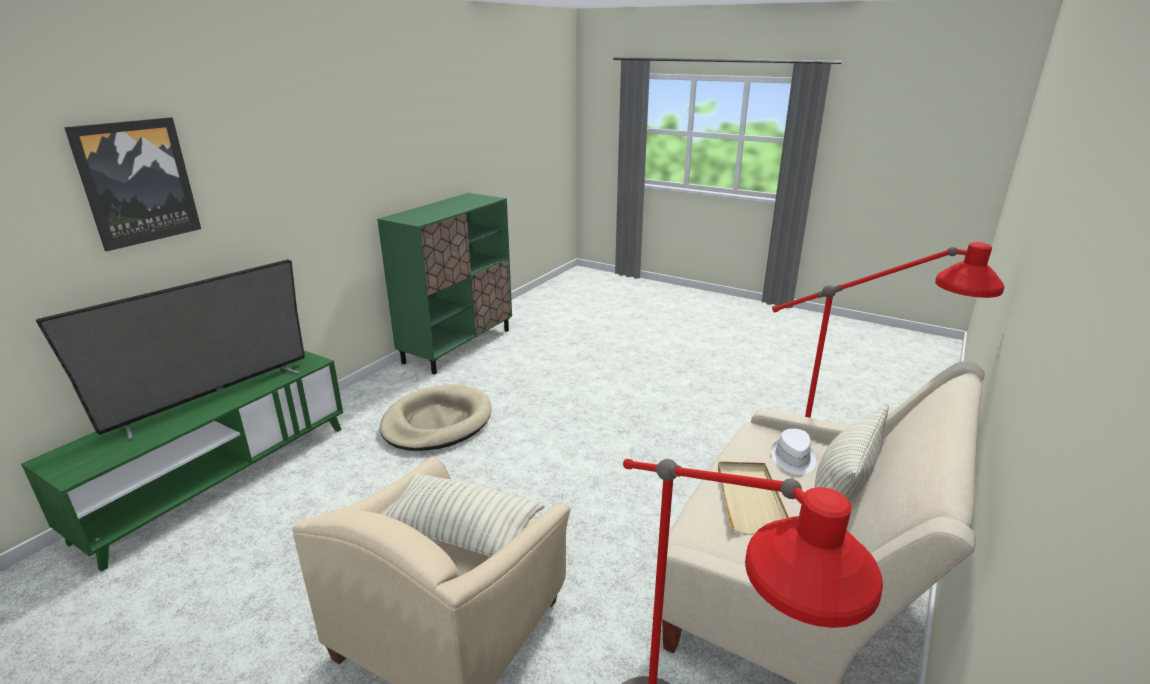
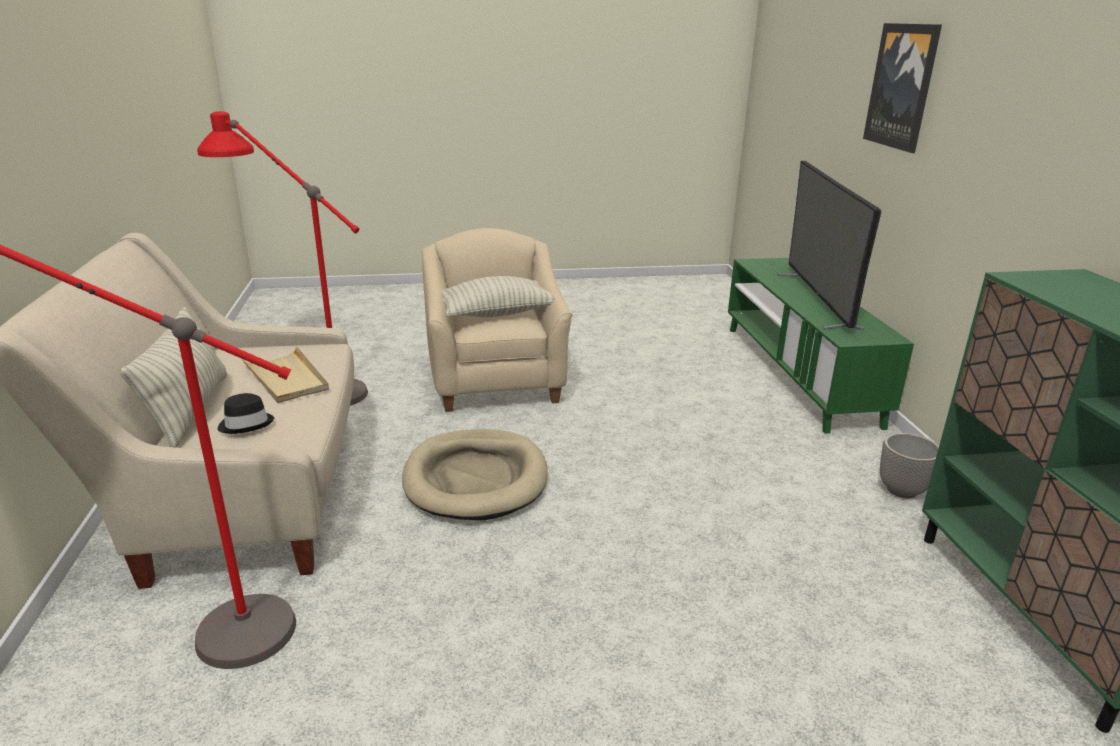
camera: 140 degrees right, 0 degrees up
(390, 389) = (902, 491): none -> planter
(437, 422) = (767, 481): beige dog bed -> beige dog bed (476, 479)
(792, 458) = (246, 424): white hat -> black hat

